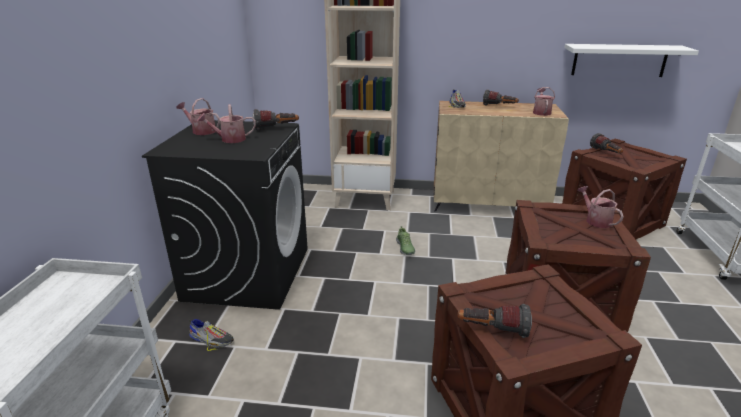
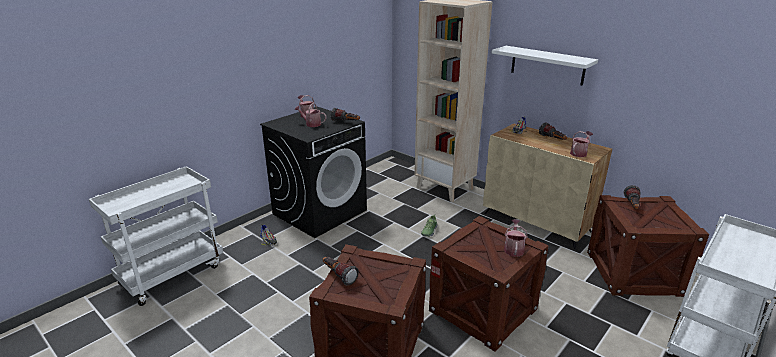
camera: 35 degrees right, 0 degrees up
(619, 60) = (680, 120): white shelf -> white shelf (547, 65)

